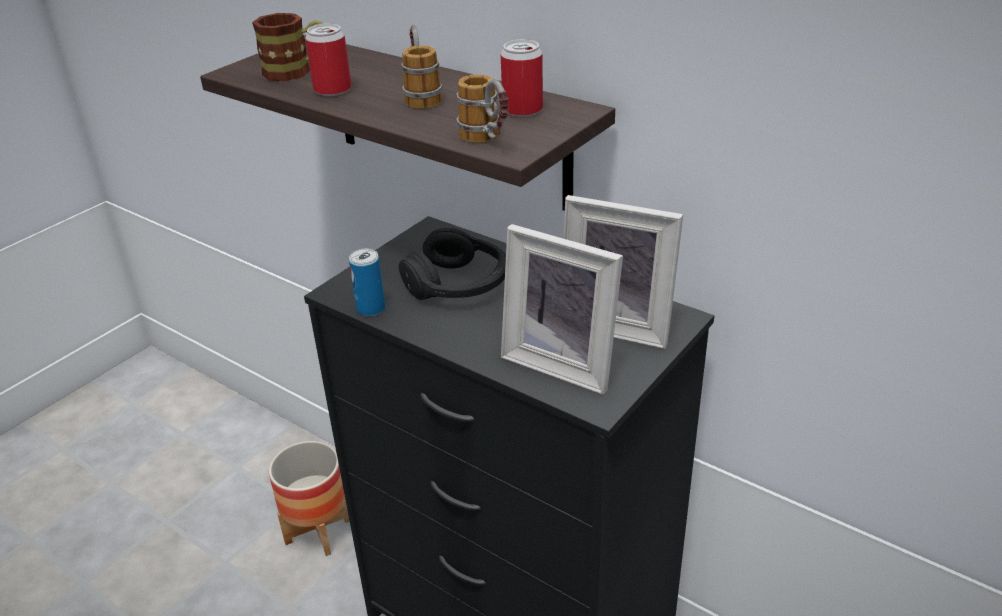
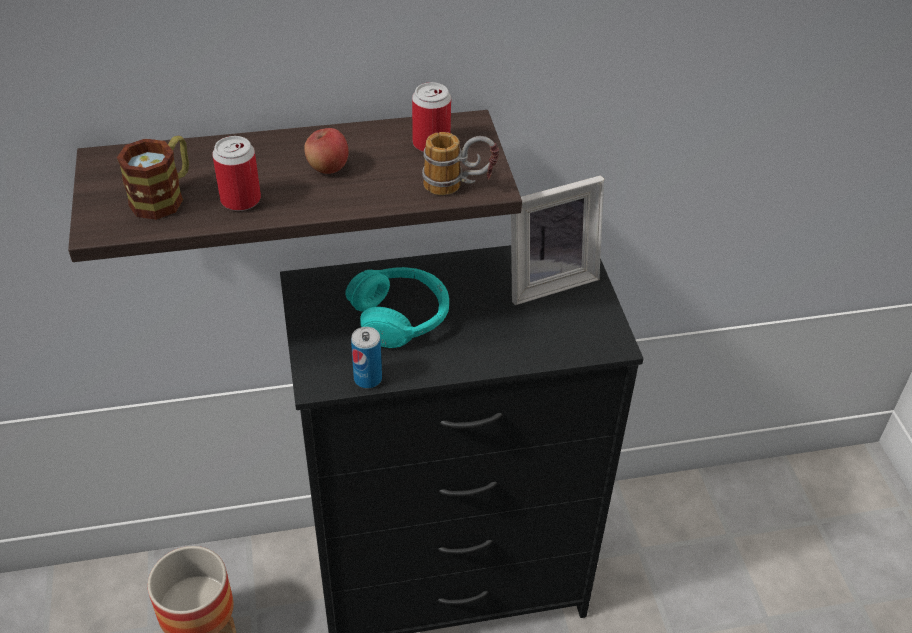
camera: 50 degrees left, 10 degrees up
(421, 95) = (328, 167): mug -> apple
(459, 284) = (400, 317): black headphones -> turquoise headphones
(563, 362) = (555, 330): picture frame -> none

